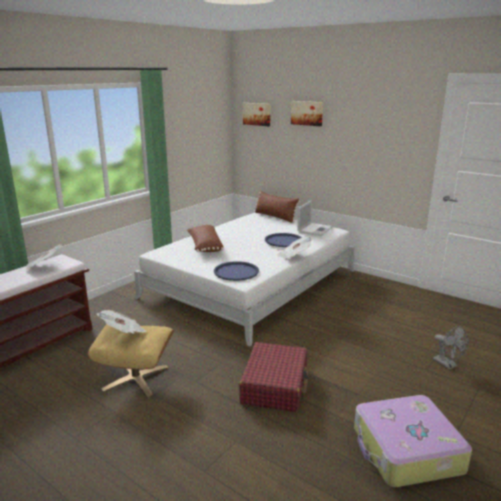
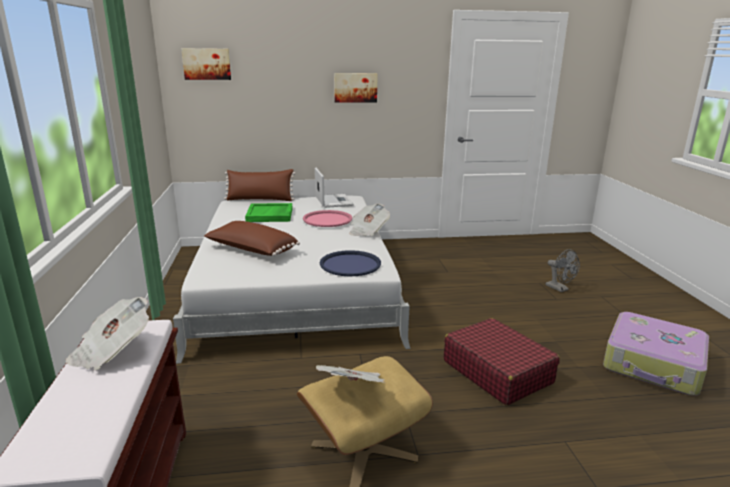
camera: 45 degrees left, 0 degrees up
(258, 228) = (270, 215): none -> green tray
(283, 240) = (327, 219): blue tray -> pink tray
(307, 113) = (288, 59): picture -> picture (355, 87)
(448, 365) = (560, 289): grey fan -> grey fan turned 45 degrees clockwise

